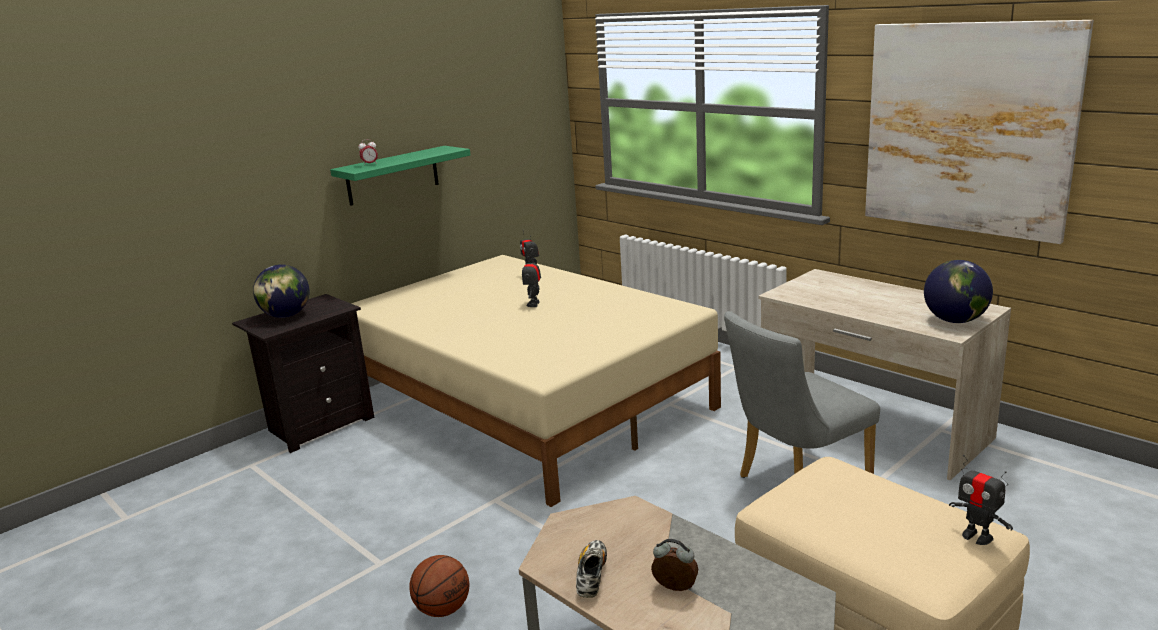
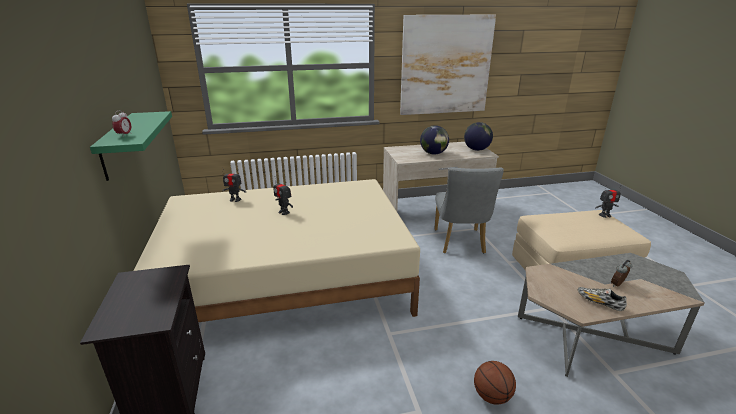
camera: 60 degrees left, 5 degrees up
(286, 316) = (133, 304): globe -> globe (433, 153)

